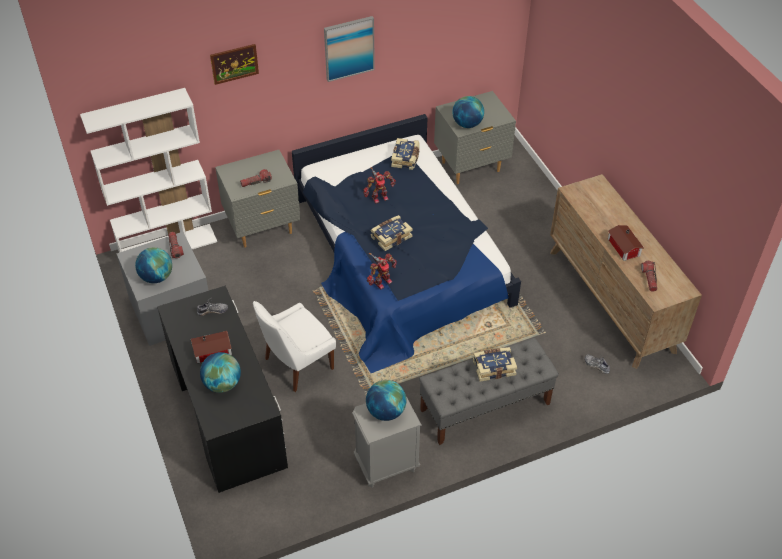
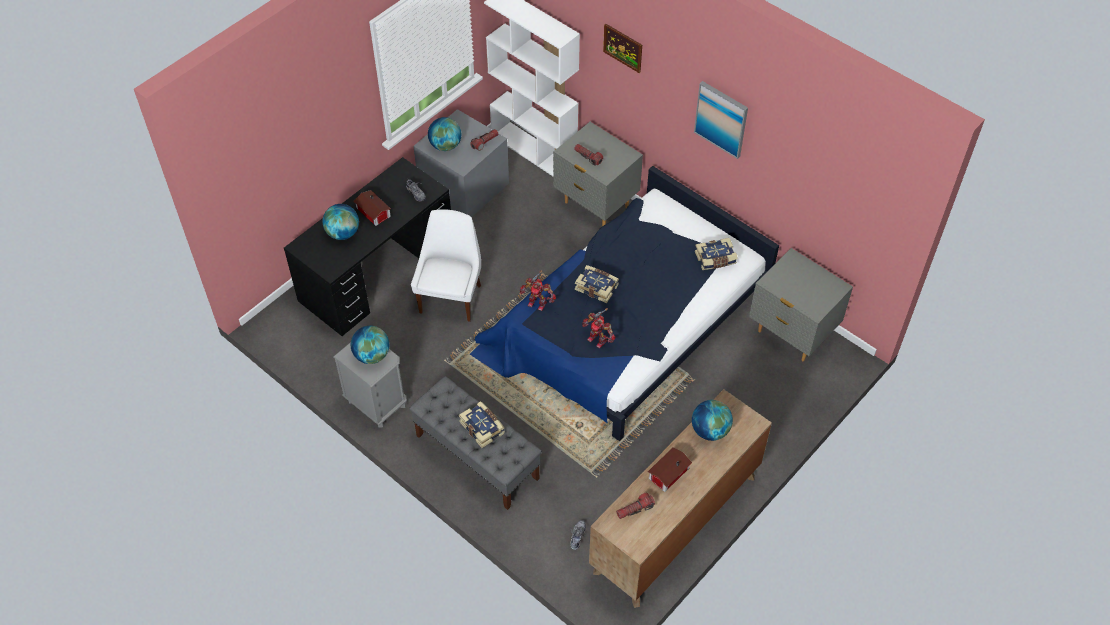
camera: 65 degrees right, 5 degrees up
(296, 365) = (451, 297): white chair -> white chair turned 75 degrees clockwise
(379, 197) = (645, 258): toy robot -> toy robot (598, 339)
(467, 124) = (781, 283): globe -> globe (710, 430)

